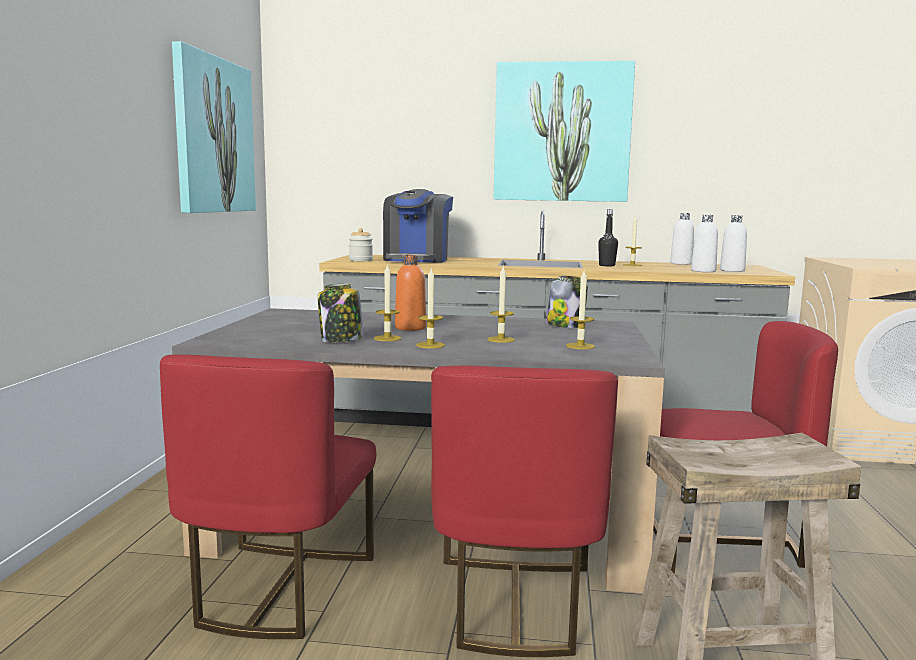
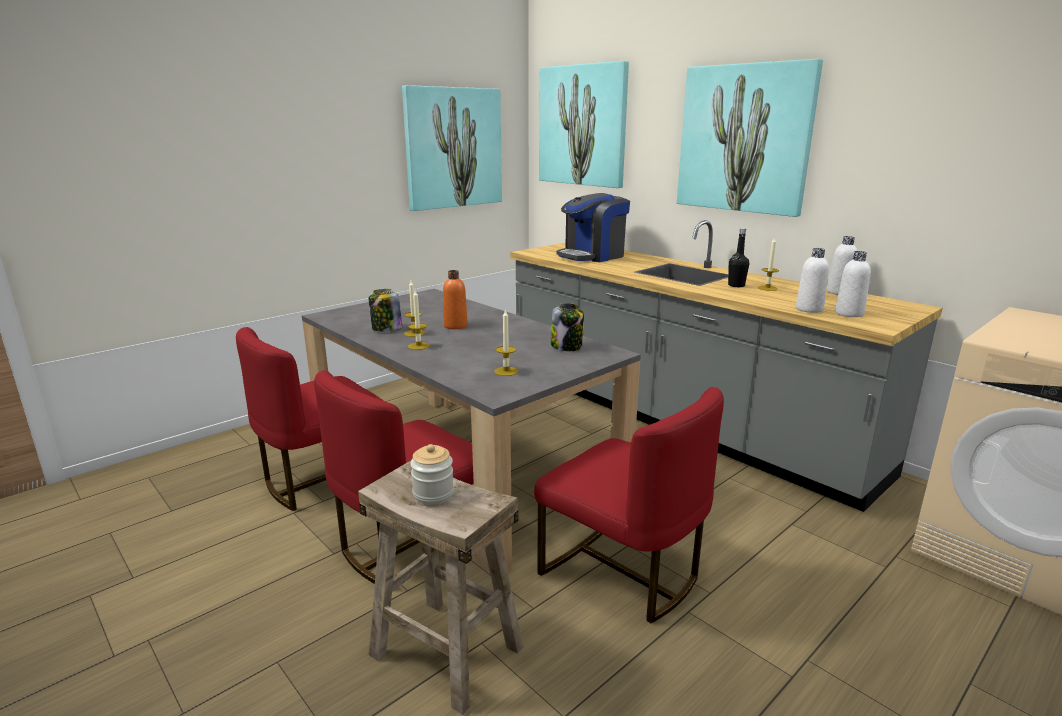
camera: 40 degrees right, 10 degrees up
(354, 121) = (583, 126): none -> picture
(360, 260) = (549, 251): jar -> jar (433, 494)
(501, 339) = (475, 351): candle -> none

